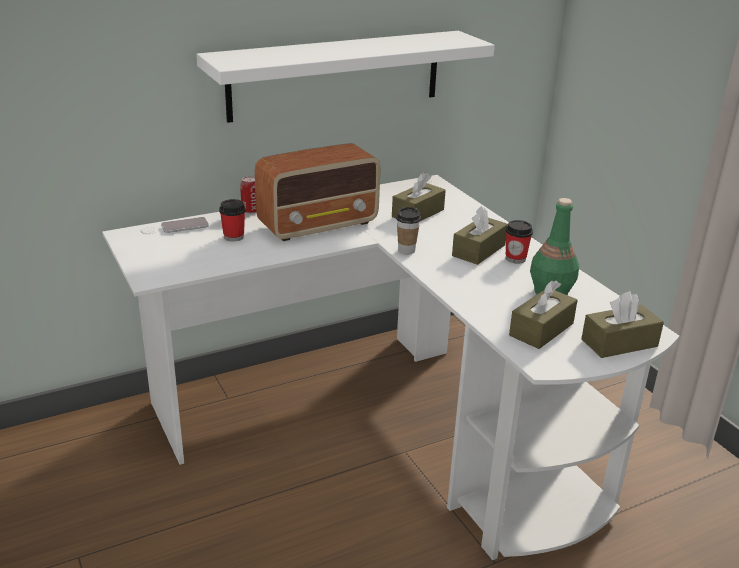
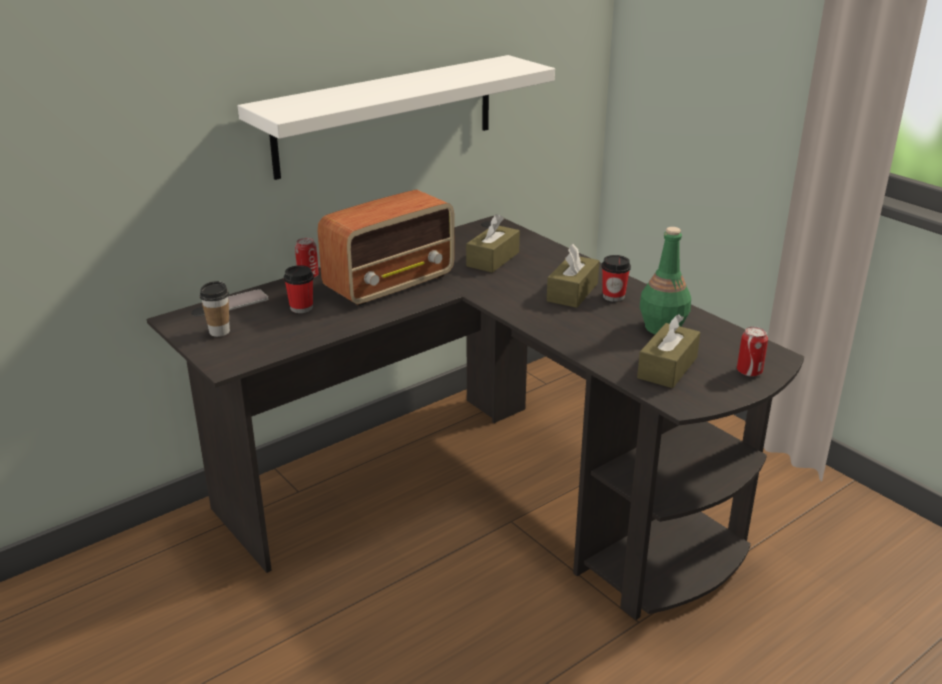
camera: 10 degrees left, 0 degrees up
(385, 422) = (480, 492): white desk -> black desk
(406, 250) = (496, 301): cup -> cup (219, 332)
(619, 343) = (749, 371): brown tissue box -> can

